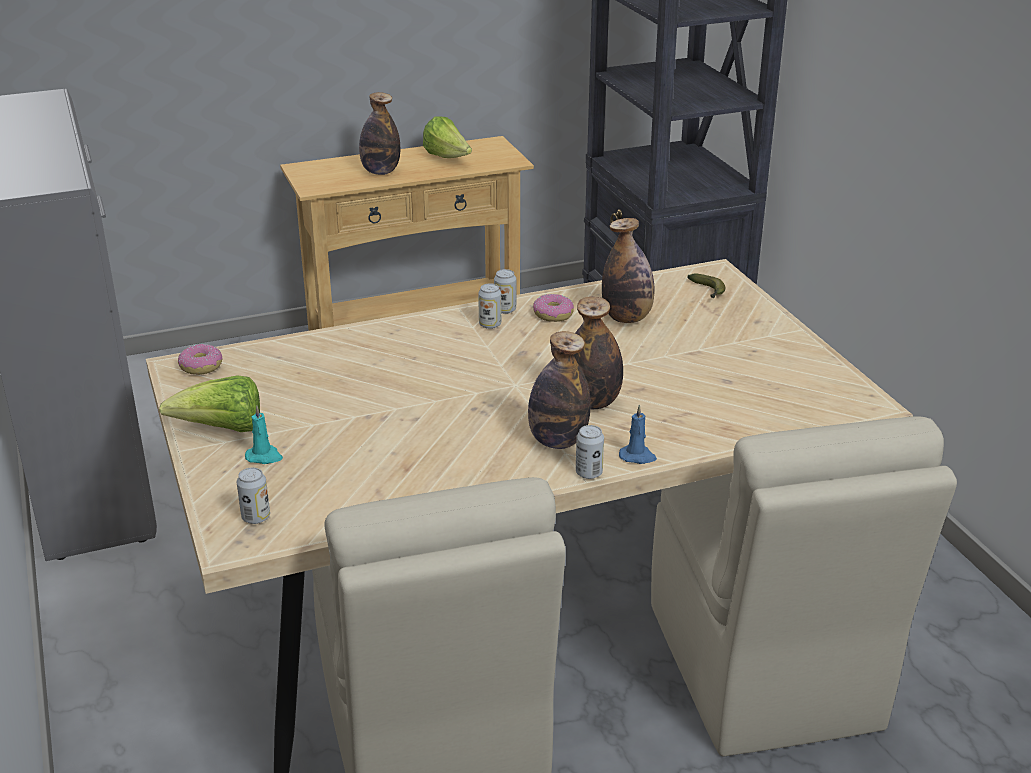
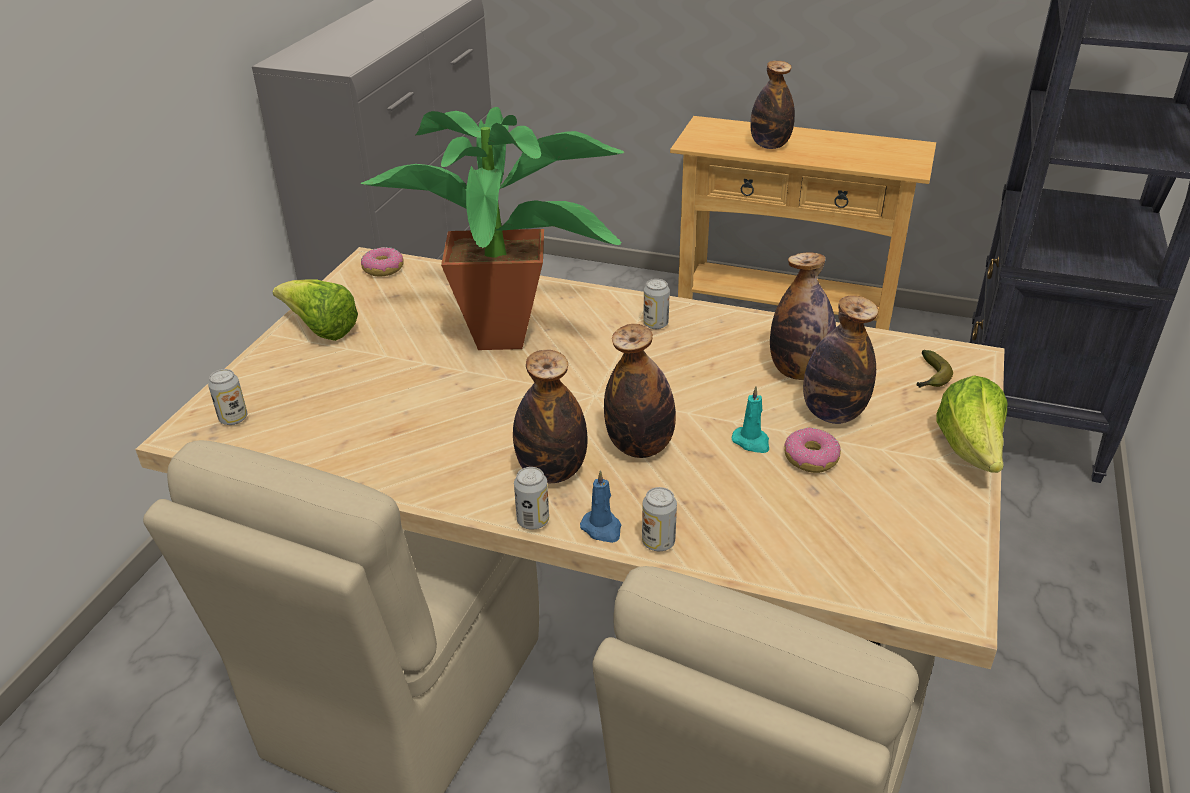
camera: 40 degrees right, 5 degrees up
(264, 457) = (313, 368): turquoise candle -> turquoise candle (752, 442)
(400, 374) = (513, 340): none -> potted plant
(448, 158) = (850, 149): lettuce -> lettuce (970, 451)
(505, 310) = (690, 315): can -> can (658, 542)
(553, 315) = (728, 338): donut -> donut (810, 458)
(680, 334) = (833, 414): none -> bottle

